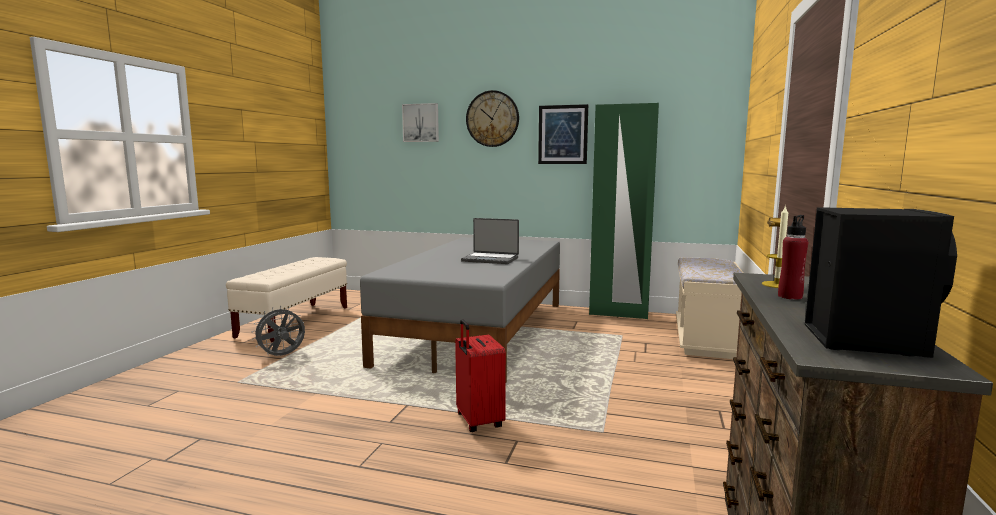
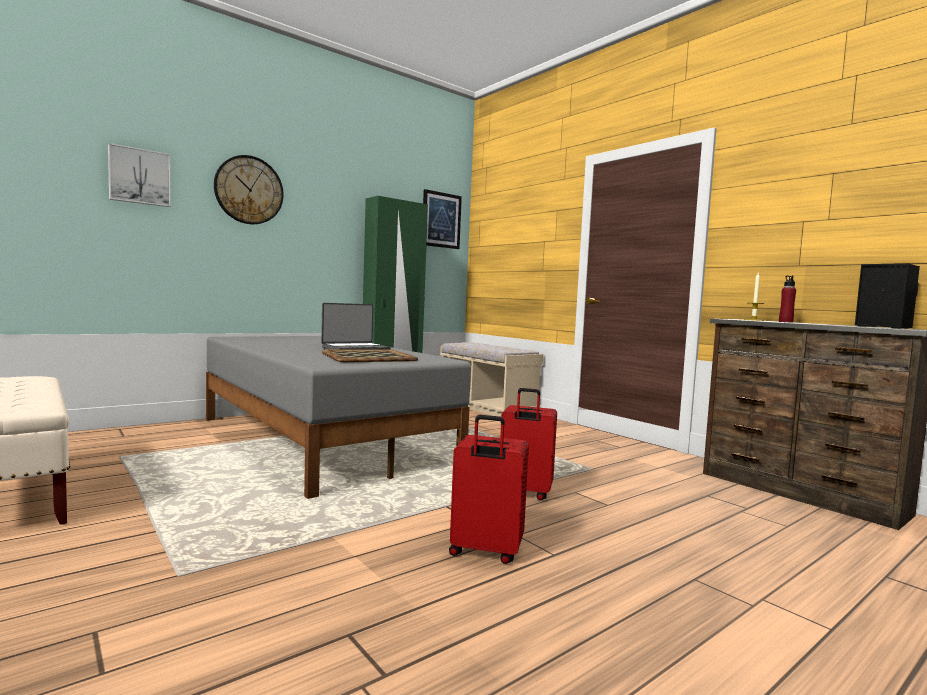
camera: 55 degrees left, 5 degrees down
(282, 356) = (146, 530): grey fan -> none
(338, 441) = (485, 552): none -> red suitcase
(452, 269) = (367, 357): none -> tray
(563, 134) = (330, 221): picture -> picture (441, 220)

